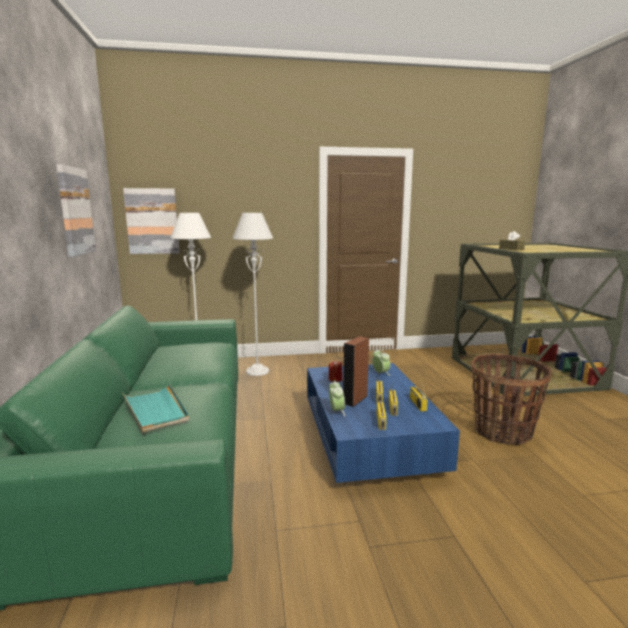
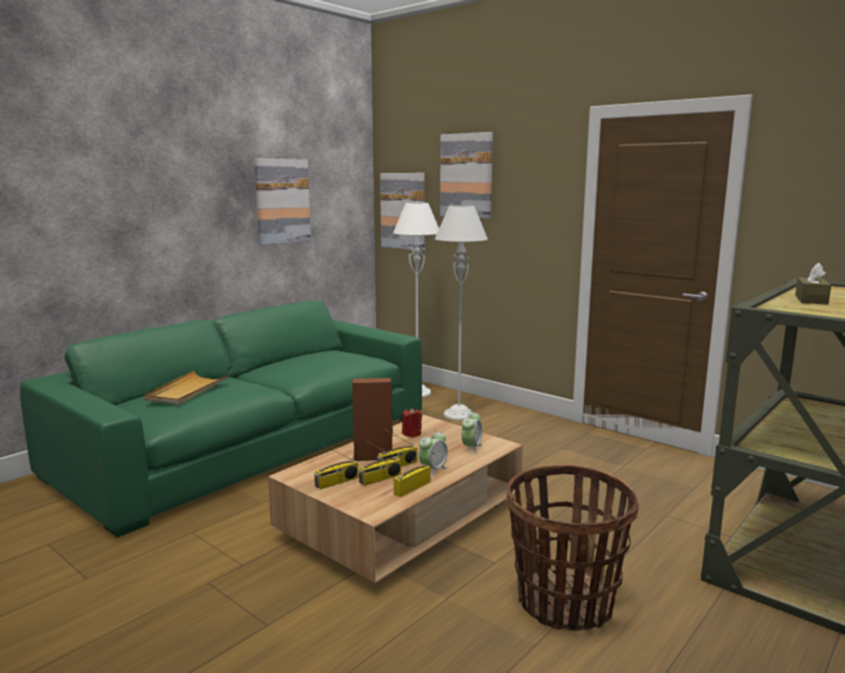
camera: 50 degrees right, 0 degrees up
(156, 410) = (187, 391): turquoise tray -> beige tray
(219, 191) = (466, 175): none -> picture
(336, 411) = (330, 457): alarm clock -> alarm clock (433, 469)
(369, 438) = (403, 519): blue coffee table -> brown coffee table

